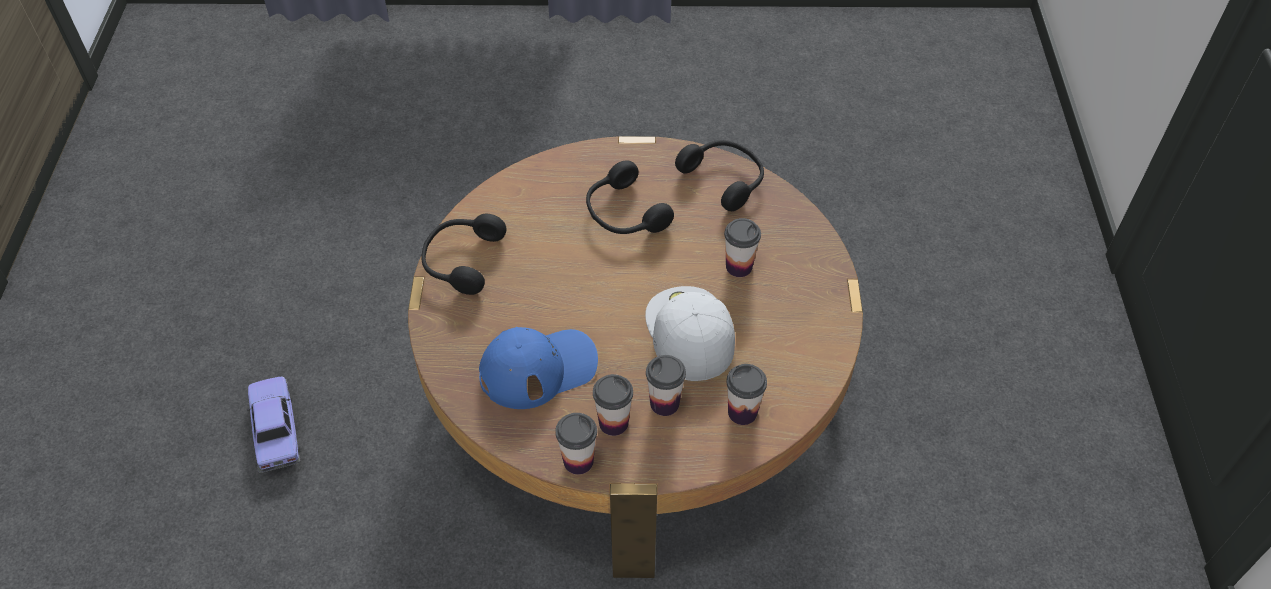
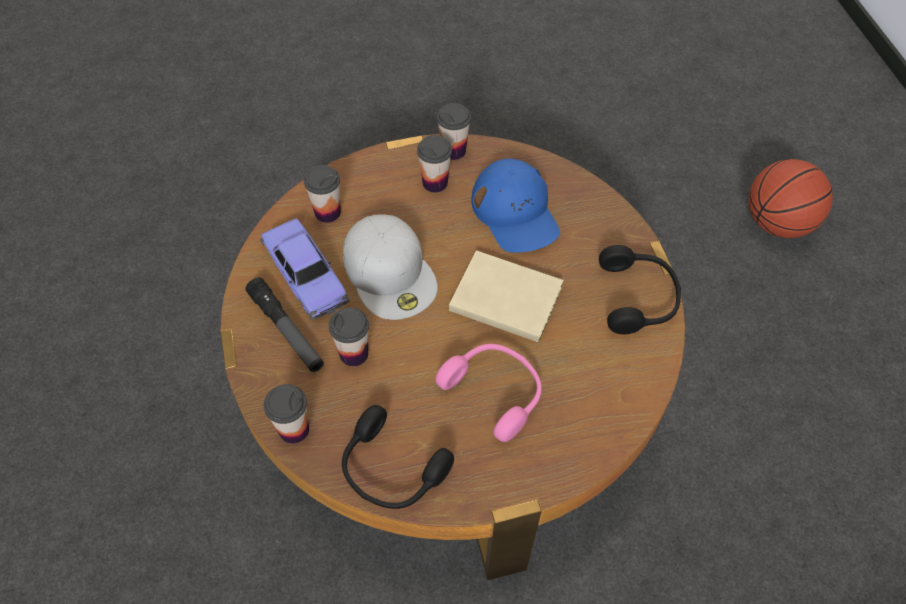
camera: 165 degrees right, 5 degrees up
(191, 485) = (777, 223): none -> basketball
(276, 430) = (745, 277): toy car -> toy car (306, 276)
(538, 368) = (515, 212): blue cap -> blue cap turned 75 degrees counterclockwise
(585, 287) = (504, 296): none -> beige book
(623, 214) = (495, 392): black headphones -> pink headphones
(664, 403) = (396, 206): cup -> cup (294, 429)
(799, 299) = (286, 330): none -> flashlight

